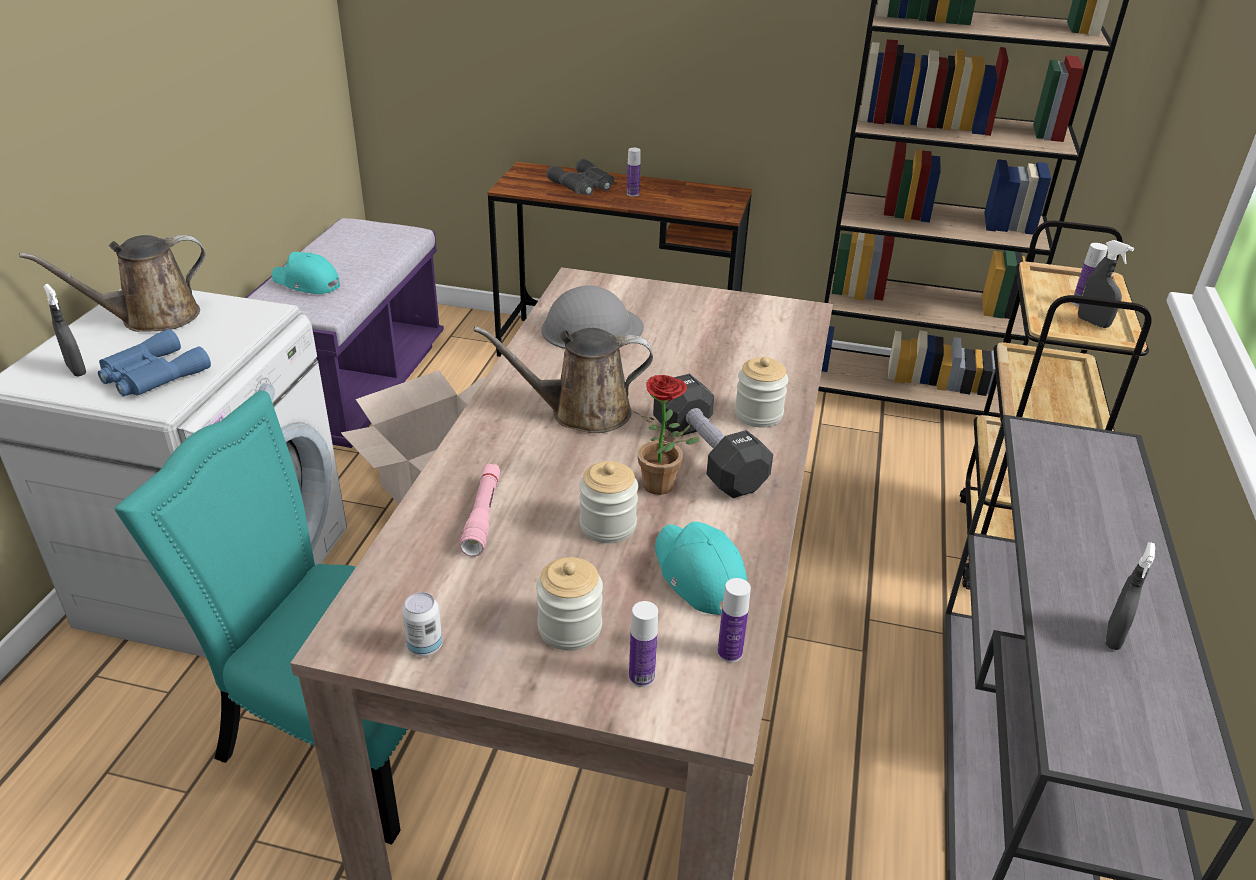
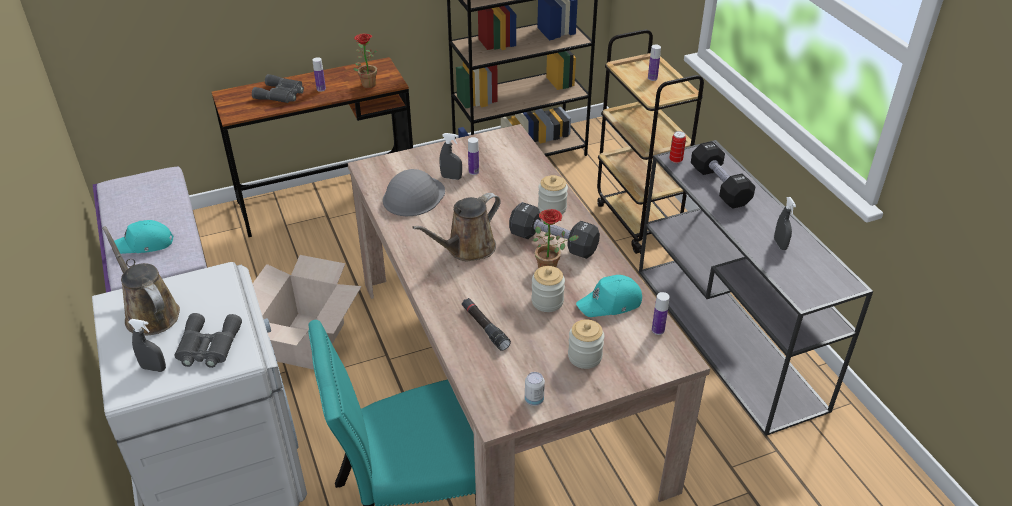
camera: 35 degrees left, 5 degrees up
(151, 374) = (207, 347): blue binoculars -> grey binoculars
(152, 318) = (149, 313): brown watering can -> brown watering can turned 120 degrees clockwise
(483, 516) = (485, 328): pink flashlight -> black flashlight
(641, 677) = (635, 360): bottle -> bottle (473, 172)
(691, 205) = (367, 84): none -> potted plant
(698, 575) = (610, 303): turquoise cap -> turquoise cap turned 45 degrees counterclockwise
(1036, 435) = (675, 160): none -> can
(1080, 500) = (719, 186): none -> black dumbbell
(1093, 322) = (667, 88): grey spray bottle -> grey spray bottle (451, 177)

